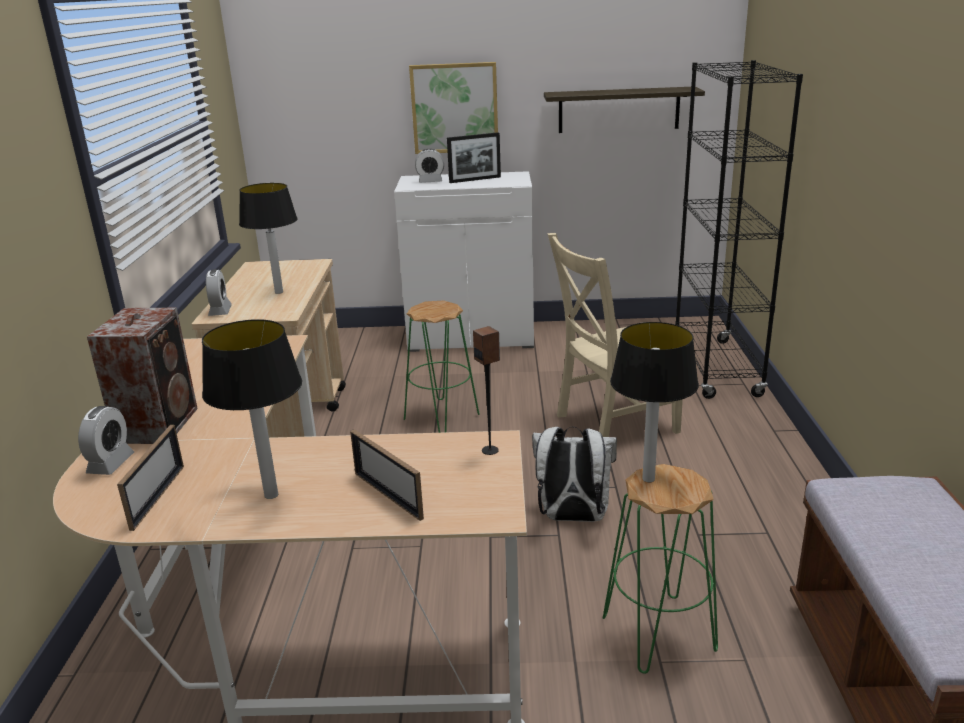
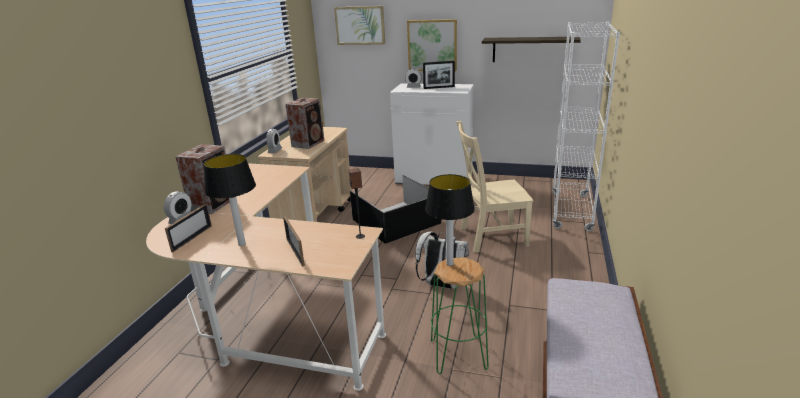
camera: 15 degrees right, 0 degrees up
(278, 292) = (309, 143): table lamp -> speaker
(322, 76) = (360, 25): none -> picture
(442, 416) = (397, 221): green stool -> black storage box
(716, 369) = (571, 211): black bookcase -> white bookcase

